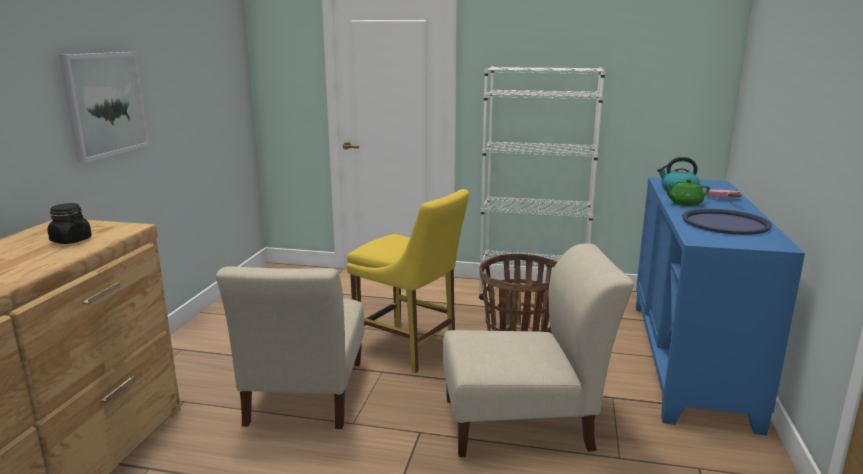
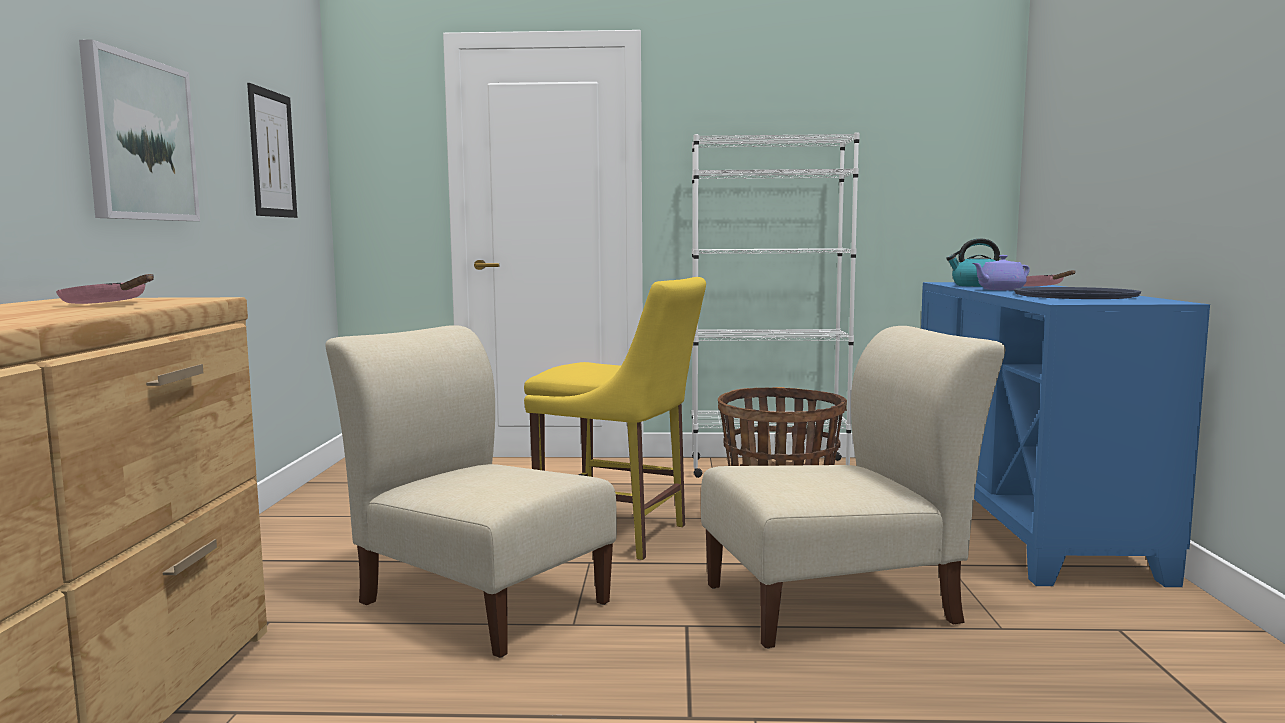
camera: 10 degrees left, 10 degrees down
(71, 240) = (108, 304): black jar -> pink frying pan
(204, 82) = (272, 154): none -> picture
(305, 396) = (478, 599): beige chair -> beige chair turned 135 degrees clockwise
(684, 203) = (1000, 290): green teapot -> purple teapot

